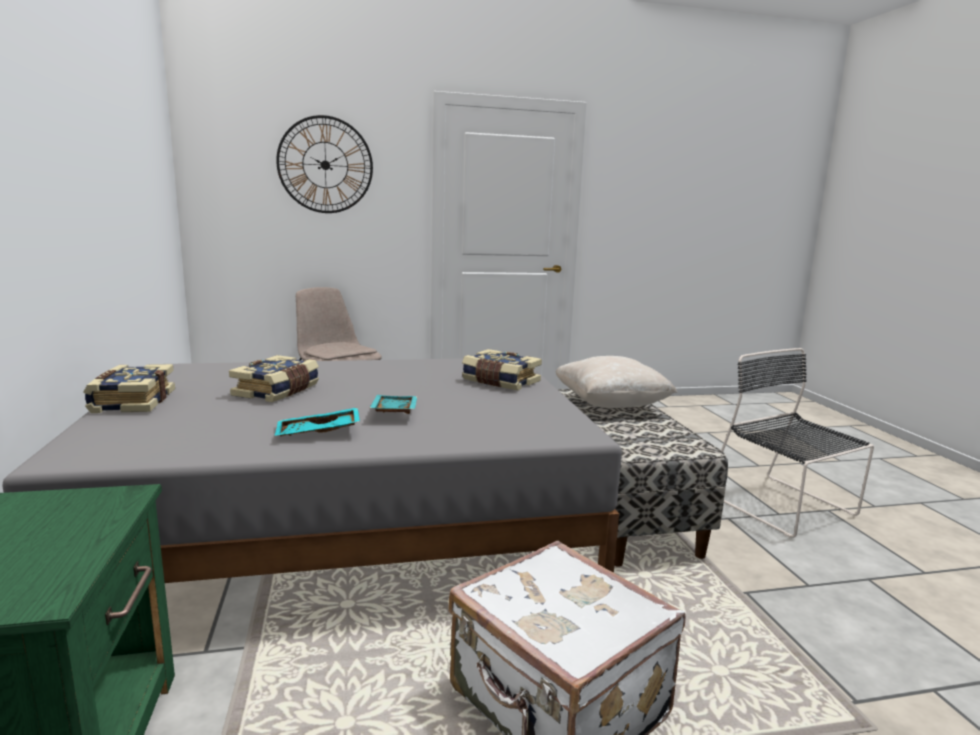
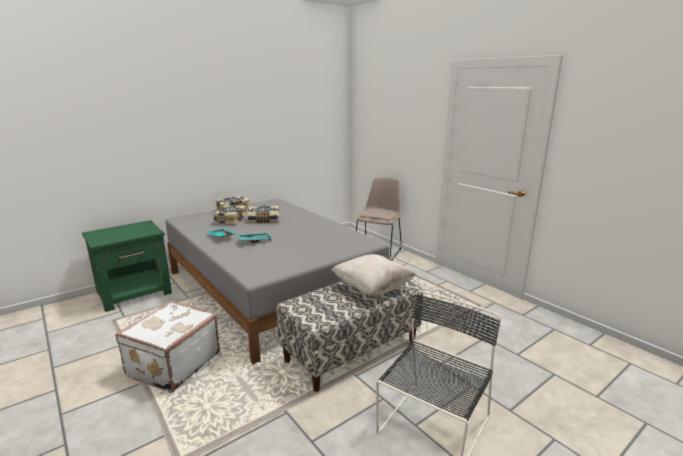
camera: 65 degrees right, 5 degrees up
(325, 165) = (398, 109): wall clock -> none
(500, 382) = (325, 248): book -> book (230, 220)

